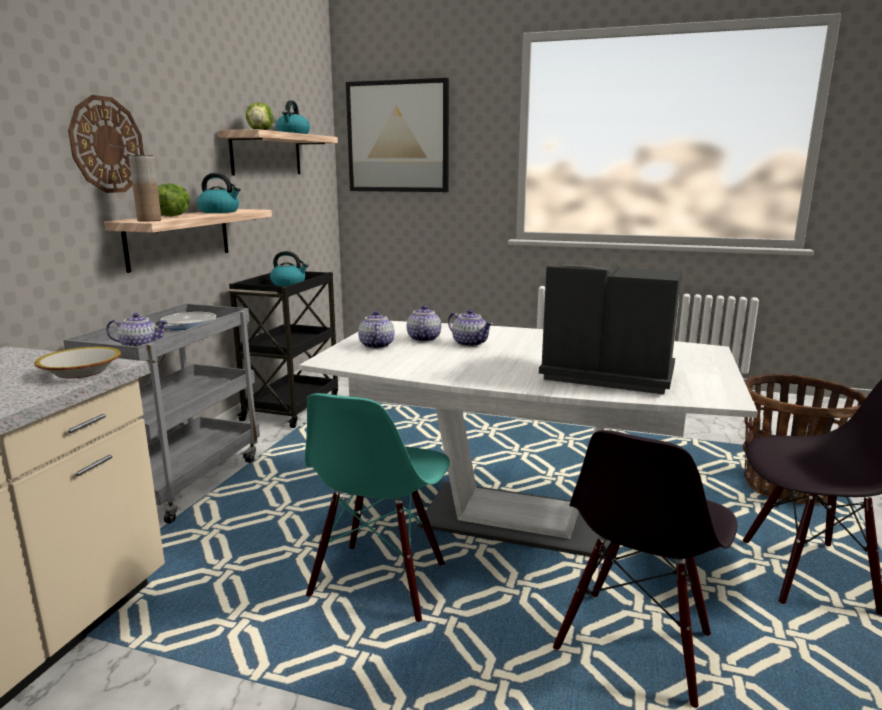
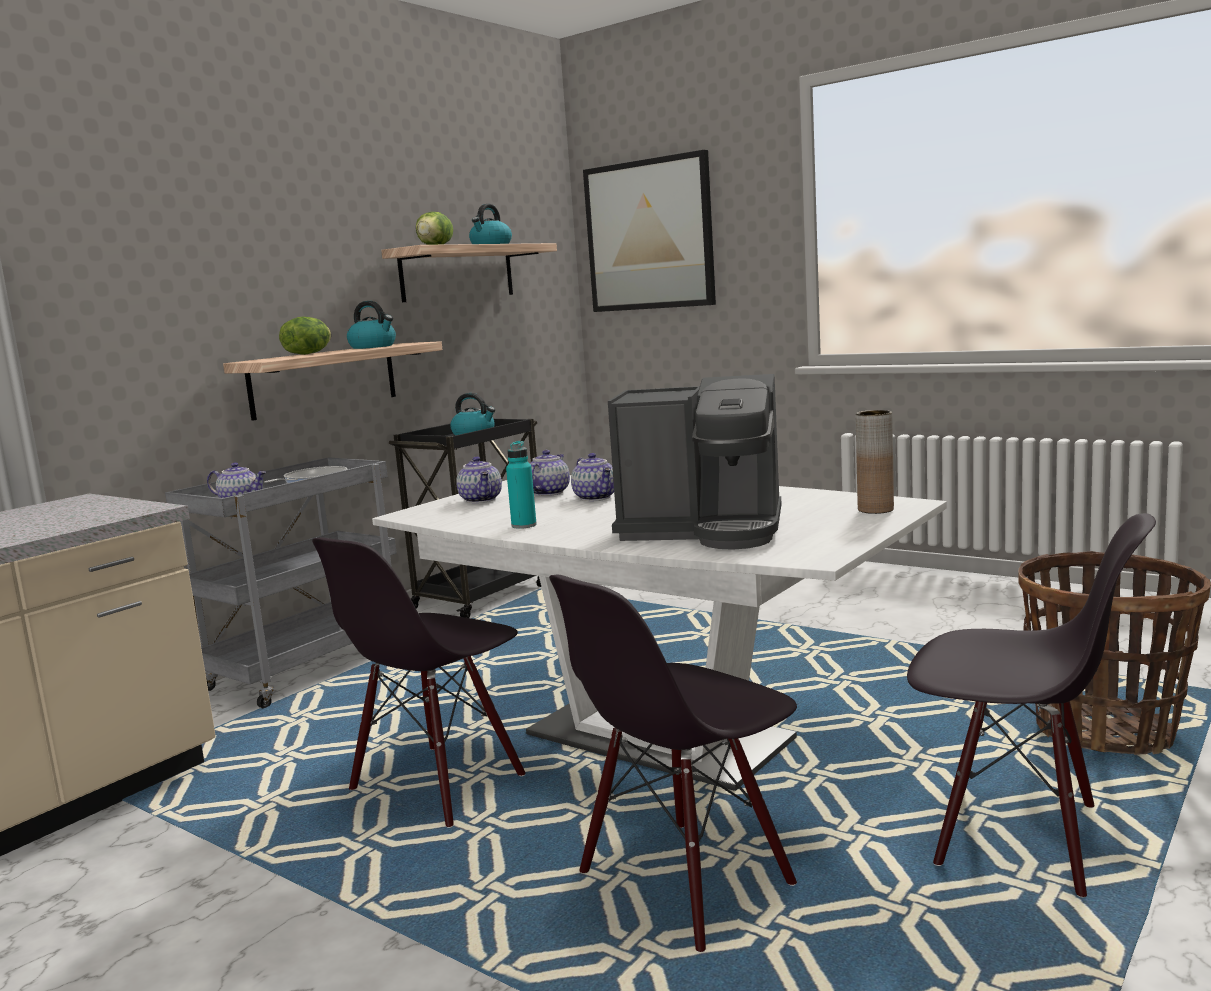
camera: 20 degrees right, 5 degrees down
(82, 372) = (119, 513): bowl -> none
(107, 145) = (229, 279): wall clock -> none
(149, 220) = (267, 360): brown vase -> brown vase (875, 510)
(375, 345) = (482, 500): teapot -> teapot turned 150 degrees clockwise
(379, 582) = (438, 785): turquoise chair -> black chair
(450, 371) = (524, 525): none -> turquoise bottle
(604, 374) = (705, 530): coffee machine -> coffee machine turned 150 degrees clockwise

